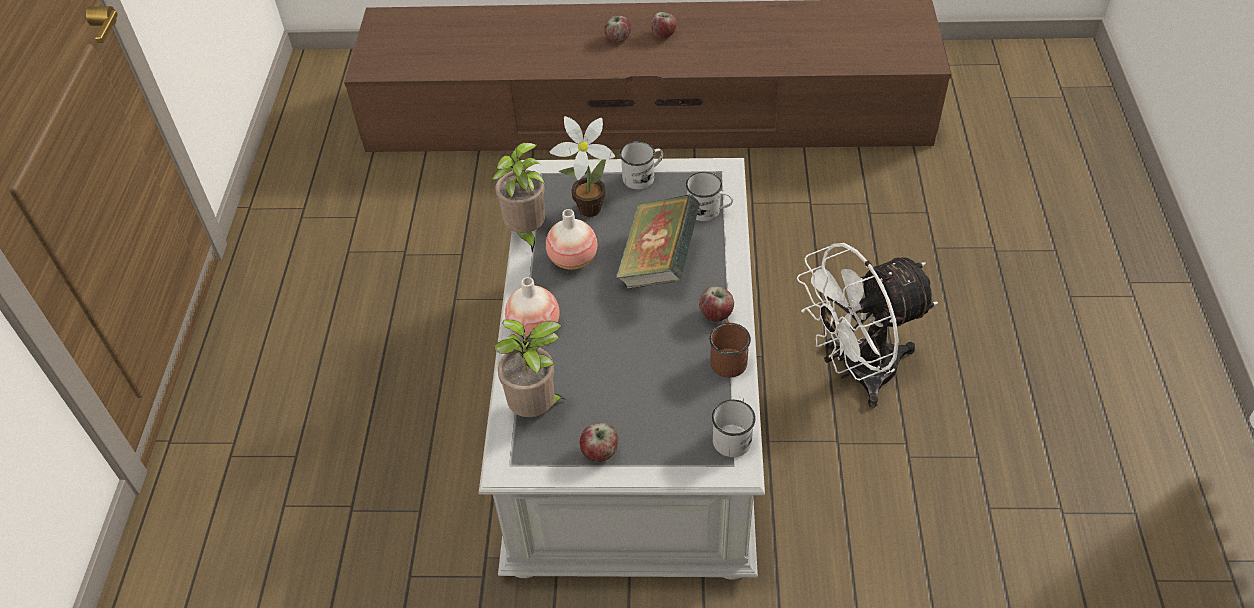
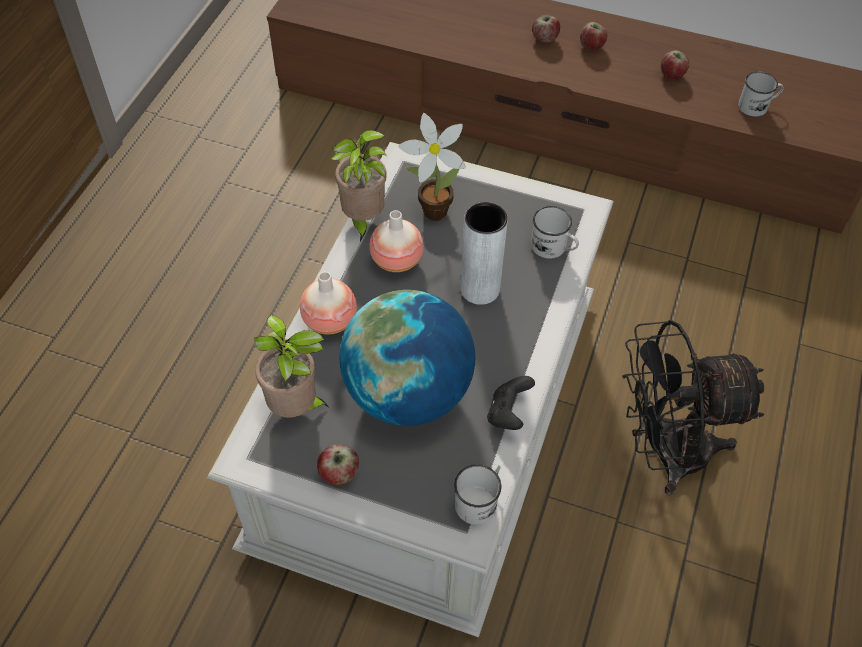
camera: 15 degrees right, 5 degrees up
(632, 367) = (407, 393): none -> globe
(643, 177) = (502, 193): white mug -> white mug (757, 106)
(658, 263) = (480, 289): book -> grey vase
(716, 314) = (515, 362): apple -> apple (672, 75)
(728, 358) = (508, 413): brown mug -> black game controller
(856, 372) = (665, 452): white fan -> black fan

